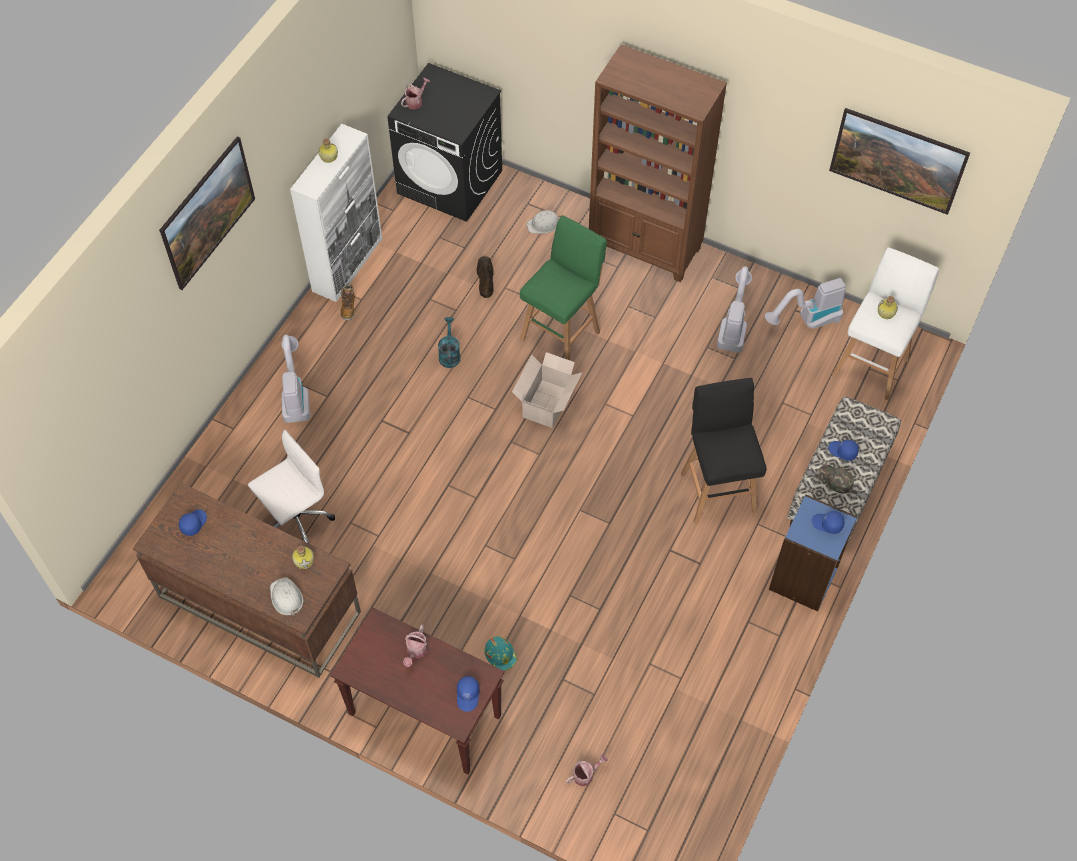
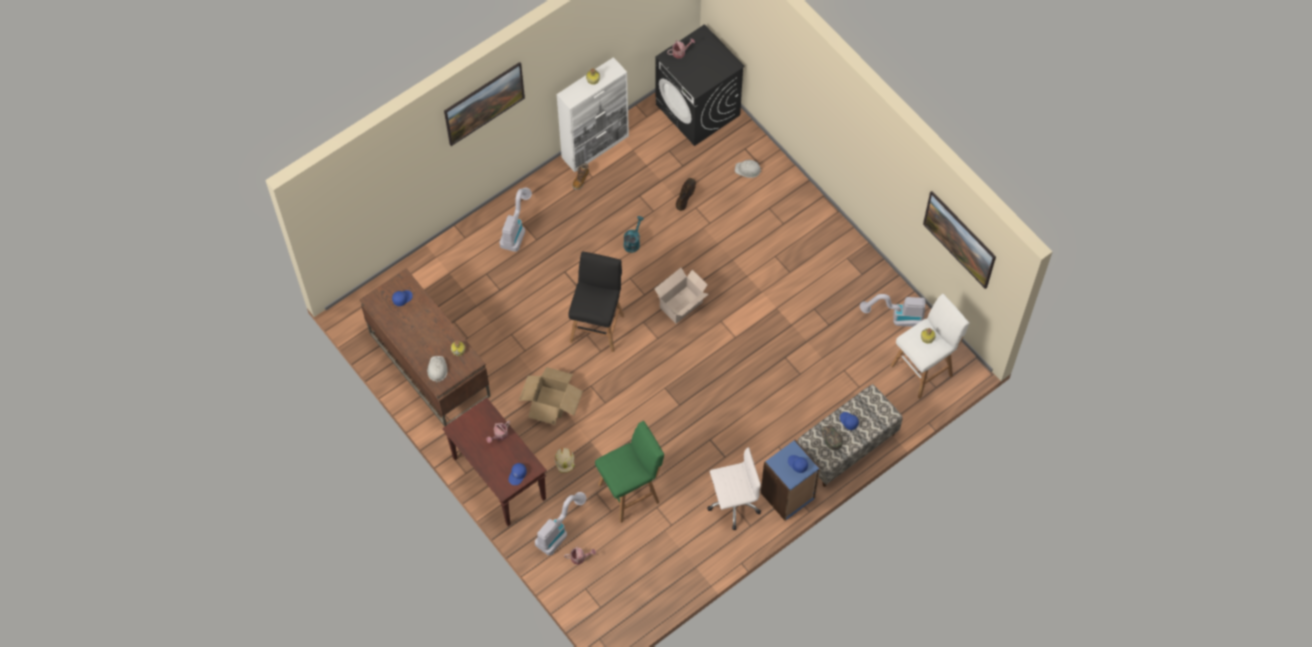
camera: 25 degrees right, 5 degrees up
(295, 520) = (477, 318): white office chair -> white office chair (732, 503)
(444, 586) = (551, 402): none -> cardboard box
(501, 655) = (565, 461): turquoise hard hat -> beige hard hat
(561, 334) = (717, 258): green stool -> green stool (630, 492)
(645, 248) = (811, 217): brown bookcase -> none
(717, 490) = (764, 412): black stool -> black stool (597, 326)
(733, 325) = (842, 300): vacuum cleaner -> vacuum cleaner (558, 531)

